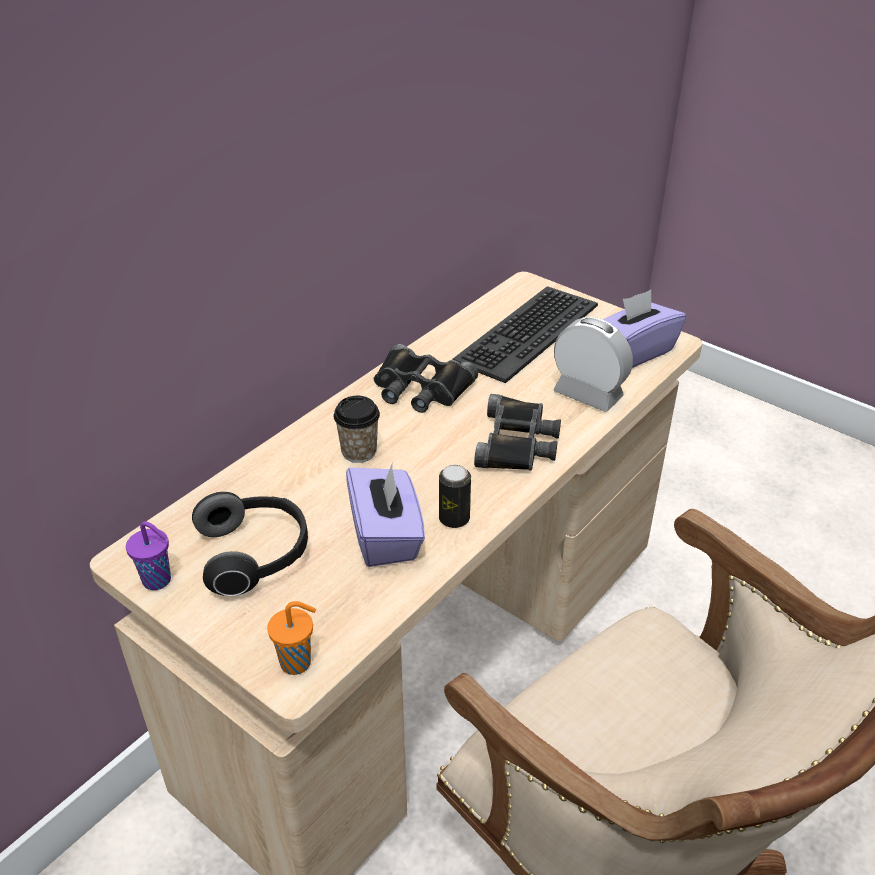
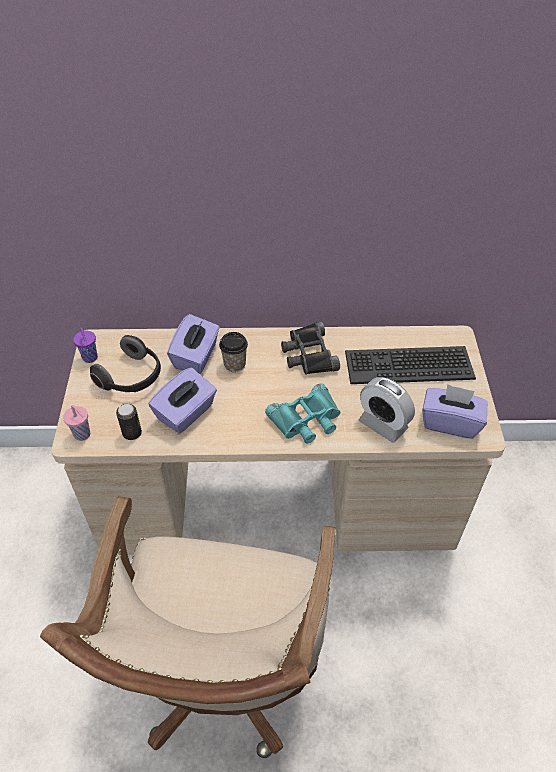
camera: 50 degrees right, 10 degrees up
(297, 662) = (83, 435): orange cup -> pink cup
(300, 476) = (196, 356): none -> purple tissue box
(454, 518) = (222, 430): can -> can (132, 433)
(517, 443) = (306, 420): black binoculars -> turquoise binoculars
(588, 394) = (383, 424): alarm clock -> alarm clock turned 135 degrees clockwise

